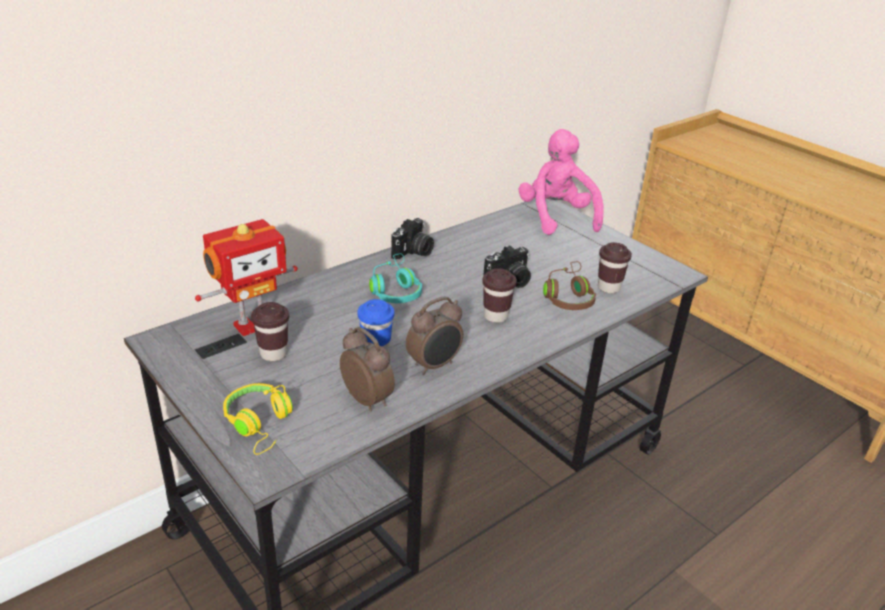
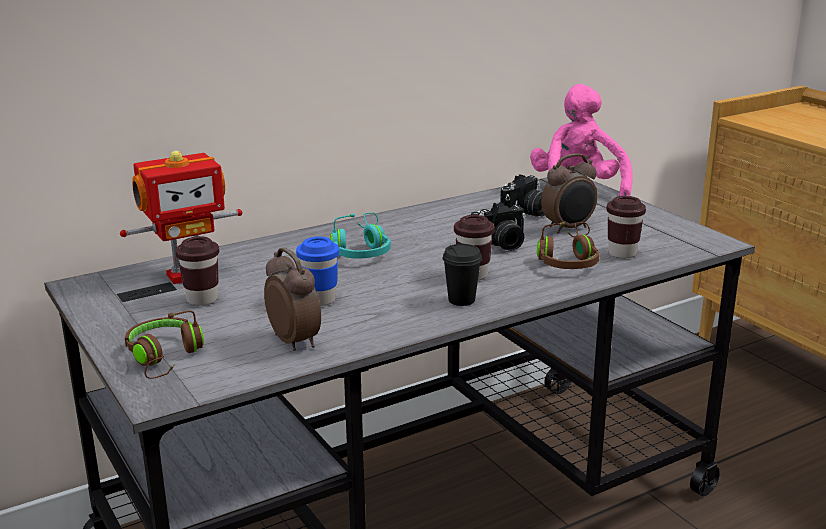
camera: 10 degrees right, 10 degrees down
(260, 424) = (165, 357): yellow headphones -> brown headphones
(413, 252) = (394, 219): camera -> camera (526, 213)
(434, 365) = (384, 315): alarm clock -> alarm clock (568, 228)
(493, 345) = (461, 300): none -> black cup

